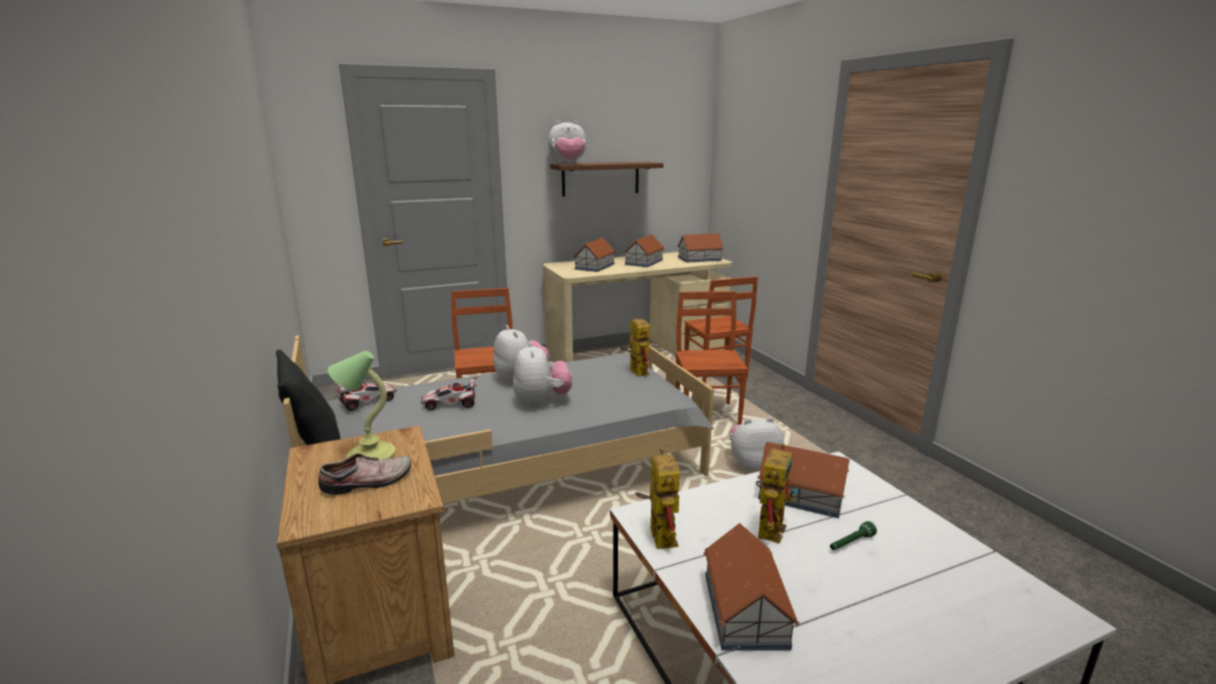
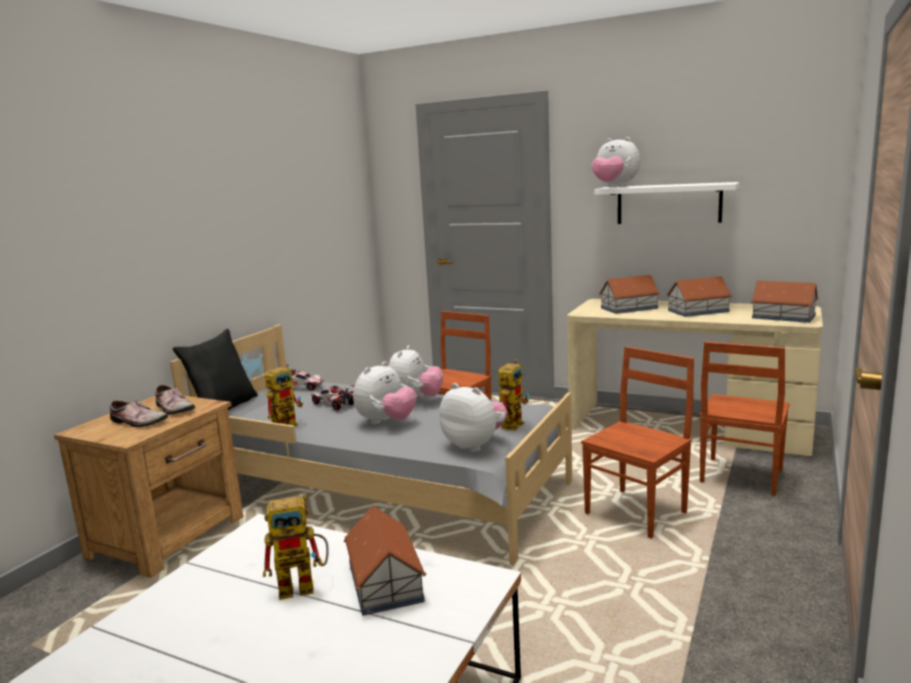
camera: 50 degrees right, 5 degrees down
(369, 455) = (173, 409): table lamp -> shoe
(600, 178) = (668, 204): brown shelf -> white shelf
(658, 533) = (240, 543): toy robot -> toy robot (288, 424)
(745, 609) = (160, 617): toy house -> none
(752, 464) = (580, 579): plush toy -> plush toy (475, 445)
(850, 543) = (318, 636): green flashlight -> none

